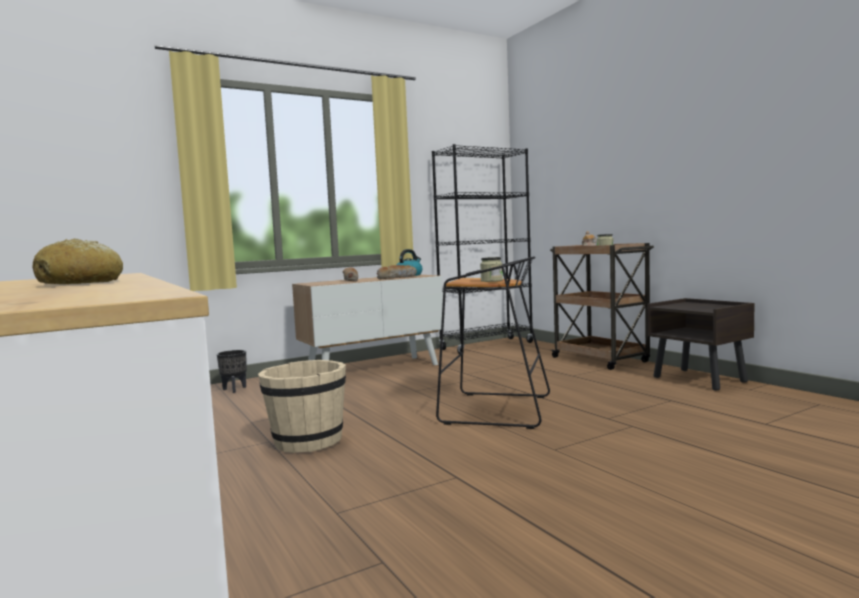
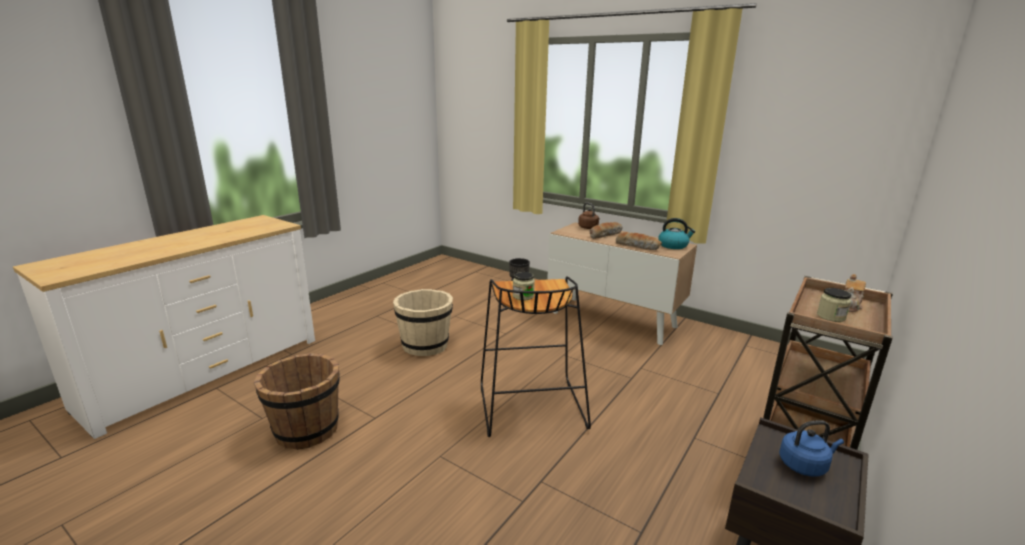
camera: 65 degrees right, 15 degrees up
(81, 283) = (183, 243): bread -> none
(320, 282) = (589, 228): none -> brown kettle
(450, 522) = (306, 430): none -> brown bucket
(487, 346) = (775, 355): black bookcase -> none
(692, 305) = (804, 465): none -> blue kettle

